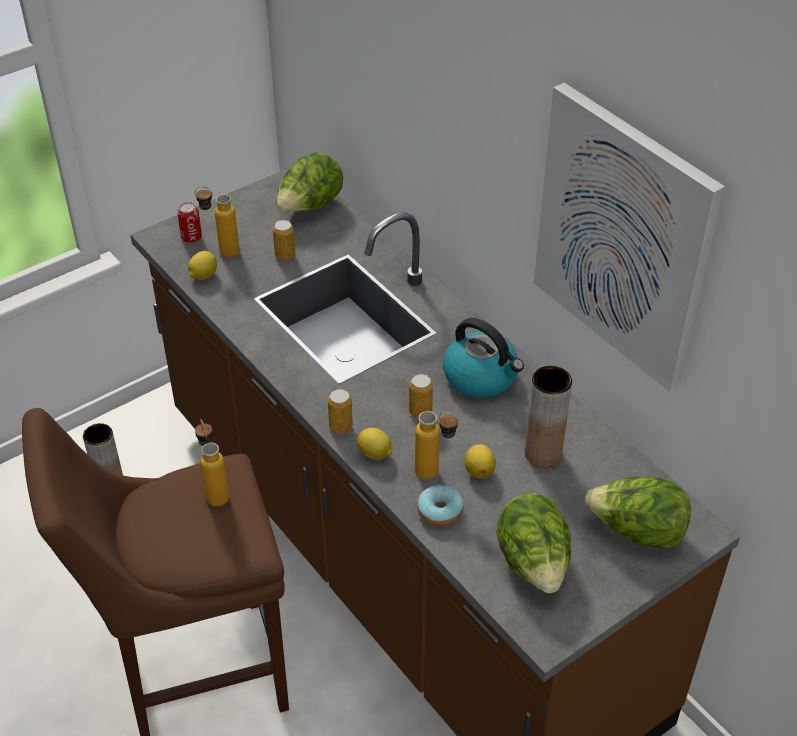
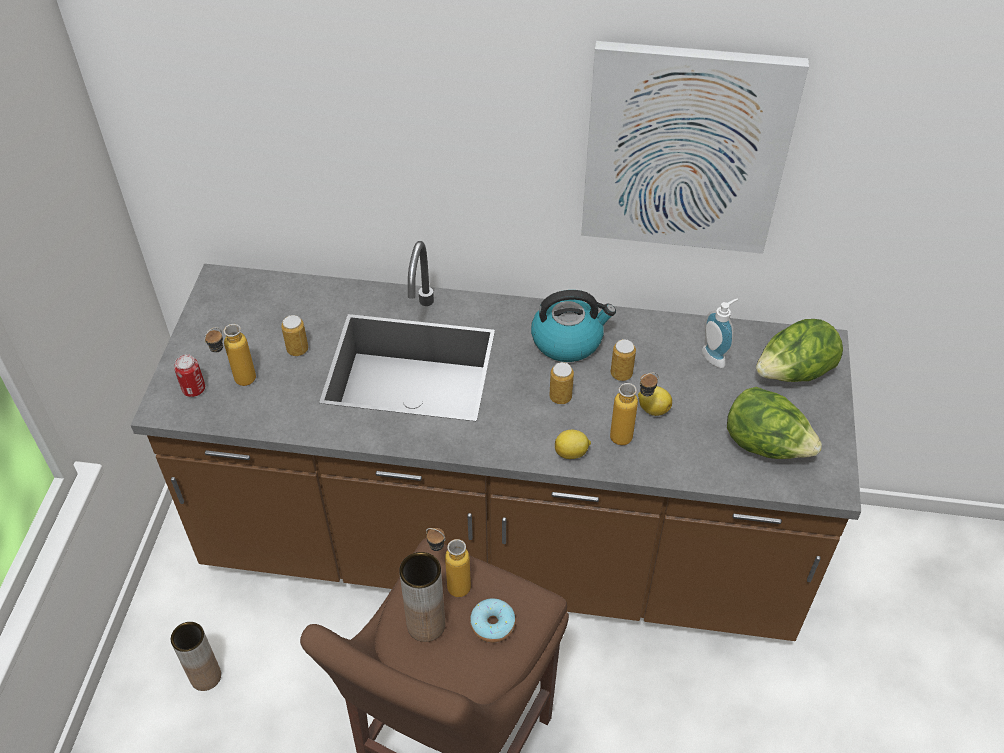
camera: 45 degrees left, 5 degrees up
(203, 276) = (249, 414): lemon -> none
(310, 207) = (264, 296): lettuce -> none
(340, 426) = (521, 452): can -> can (621, 374)
(440, 511) = (666, 458): donut -> donut (492, 624)
(543, 453) = (675, 365): brown vase -> brown vase (426, 624)
(586, 471) = (716, 356): none -> soap dispenser

